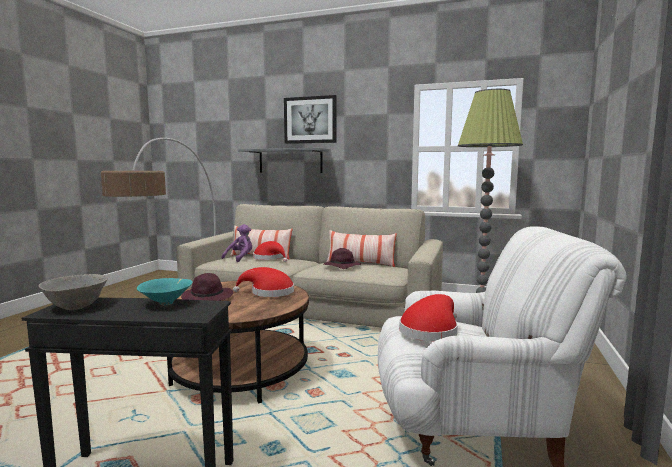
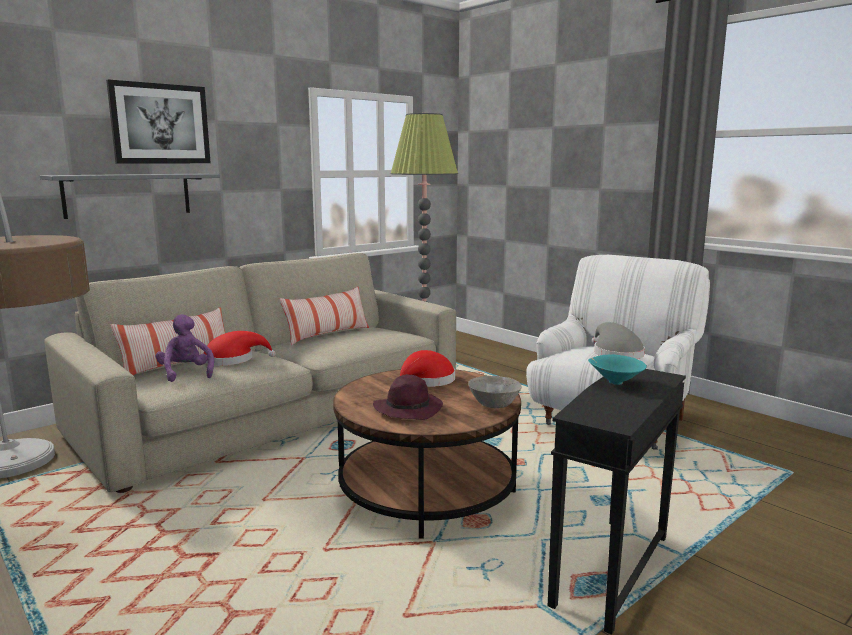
camera: 60 degrees left, 5 degrees up
(77, 306) = (601, 413): grey bowl -> grey bowl (493, 405)
(341, 266) = (348, 341): purple hat -> none
(430, 331) = (615, 353): red hat -> grey hat

